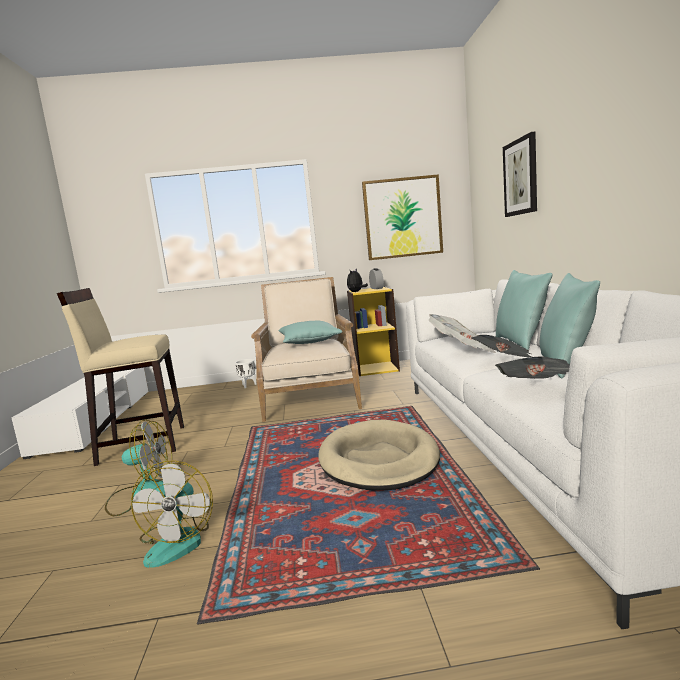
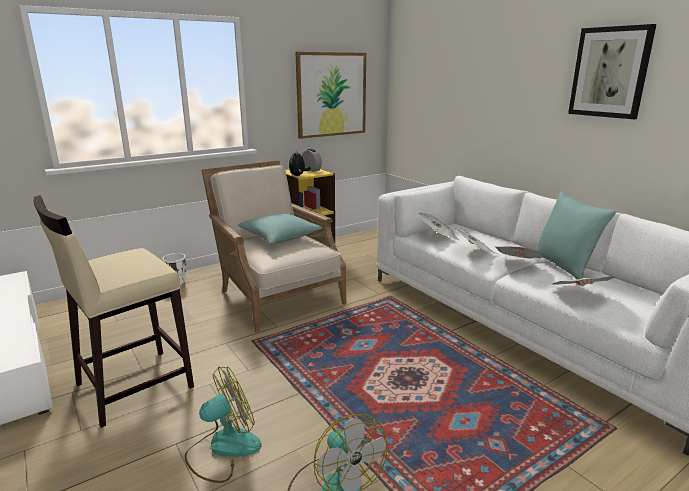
camera: 30 degrees left, 10 degrees up
(378, 460) = (422, 359): beige dog bed -> none
(521, 177) = (467, 80): picture -> picture (610, 72)
(521, 342) = (497, 239): turquoise pillow -> none

